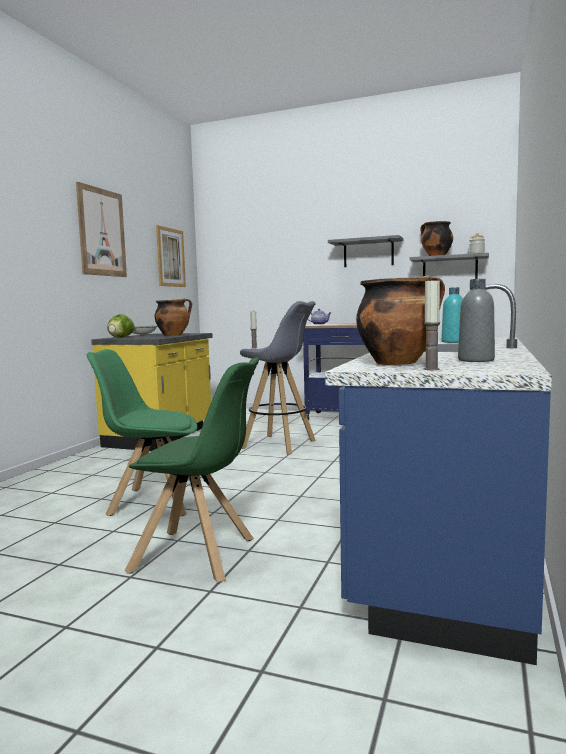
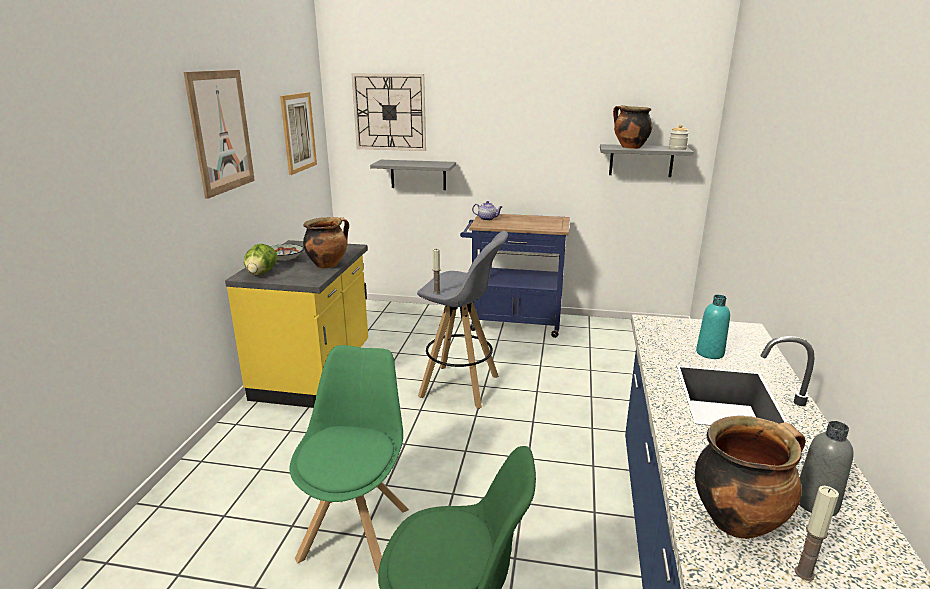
camera: 10 degrees left, 15 degrees up
(152, 502) = (356, 529): green chair -> green chair turned 105 degrees clockwise
(245, 247) = (389, 112): none -> wall clock
(368, 253) = (546, 132): grey shelf -> grey shelf (418, 174)

